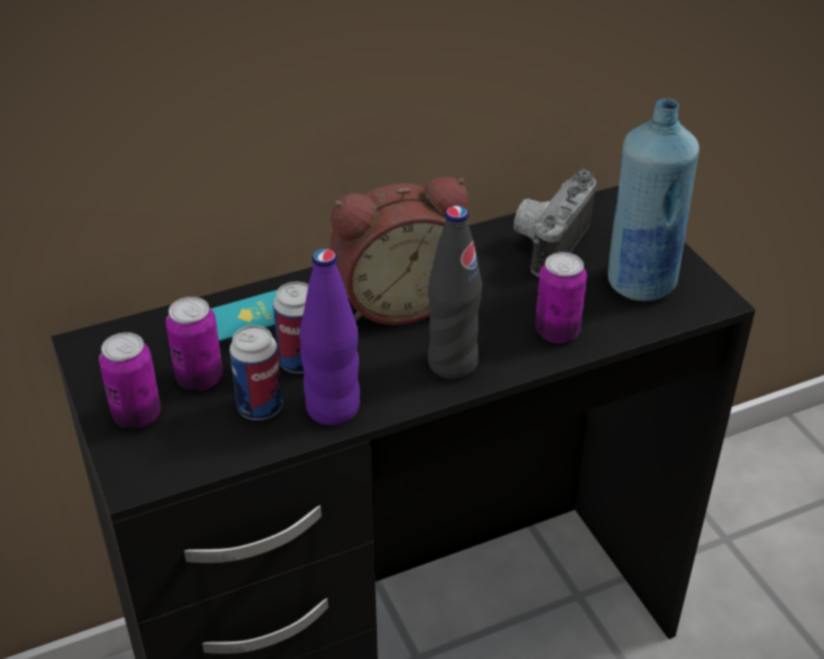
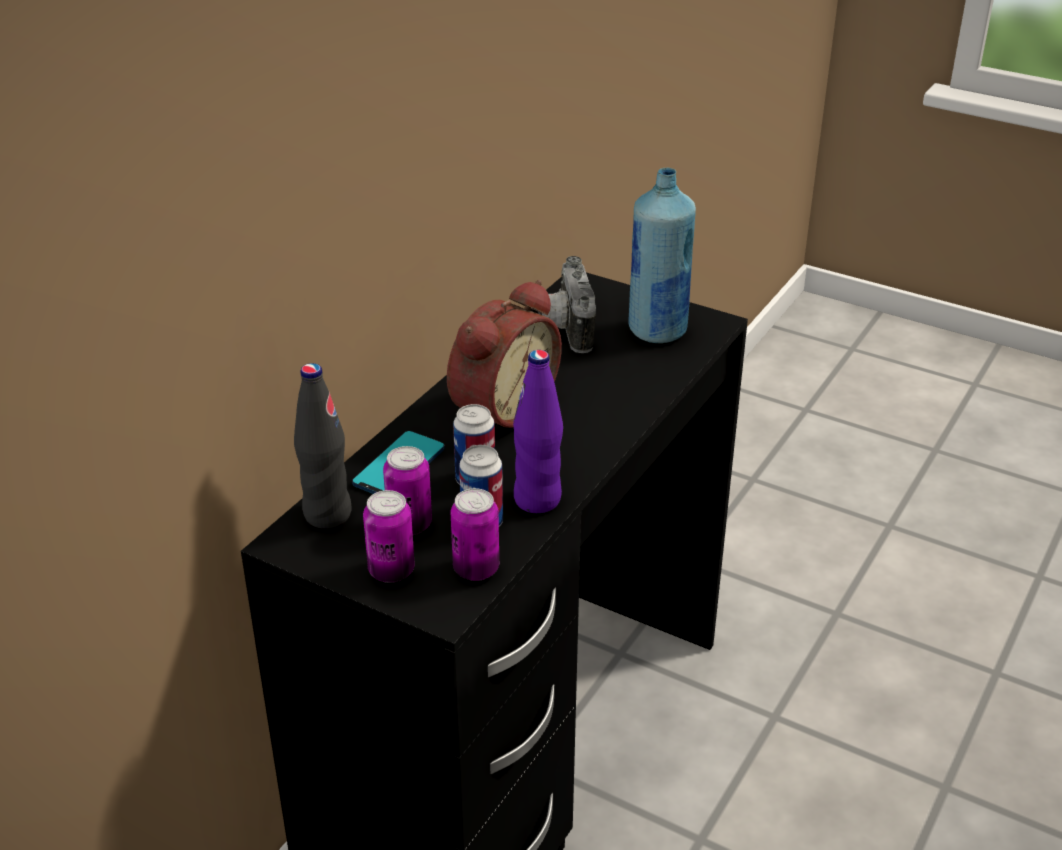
camera: 35 degrees left, 5 degrees down
(452, 363) = (588, 434): black bottle -> black bottle (327, 514)
(557, 332) = (636, 384): can -> can (476, 569)

